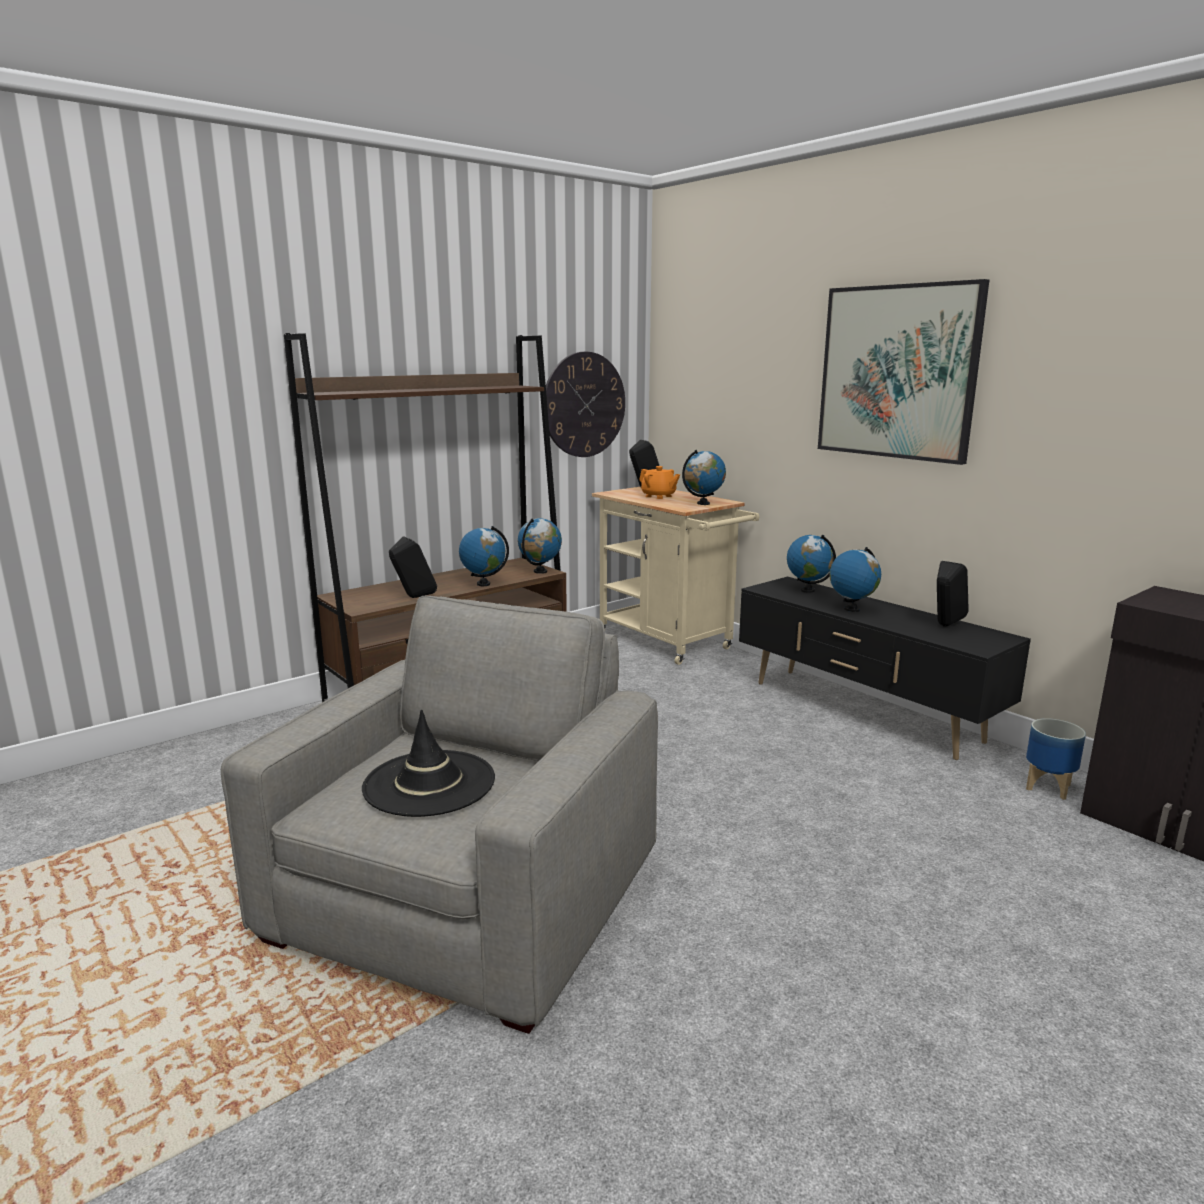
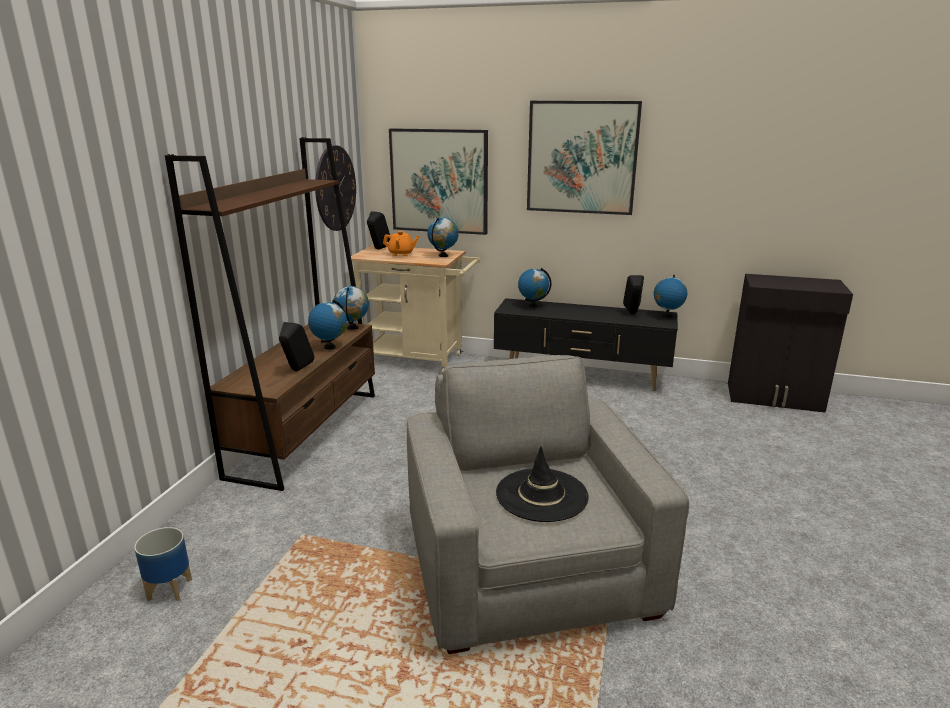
camera: 35 degrees left, 5 degrees up
(723, 405) = (439, 181): none -> picture
(851, 609) = (574, 313): globe -> globe (667, 316)
(1048, 787) = (706, 392): planter -> planter (170, 589)

